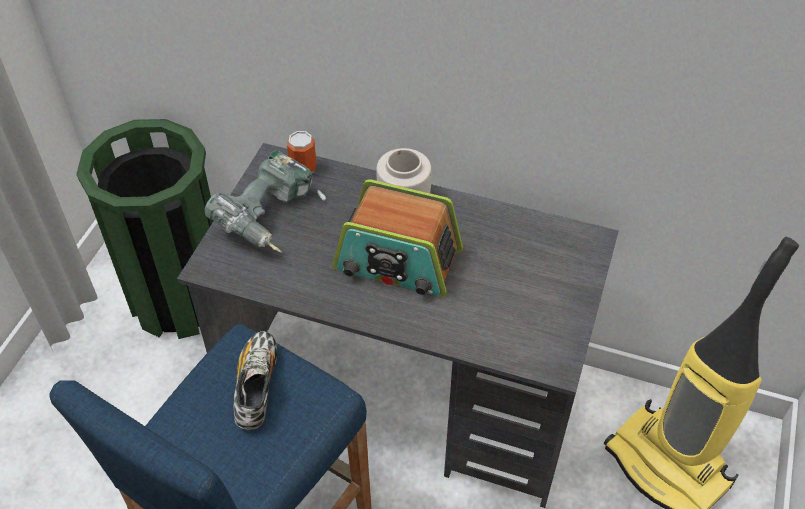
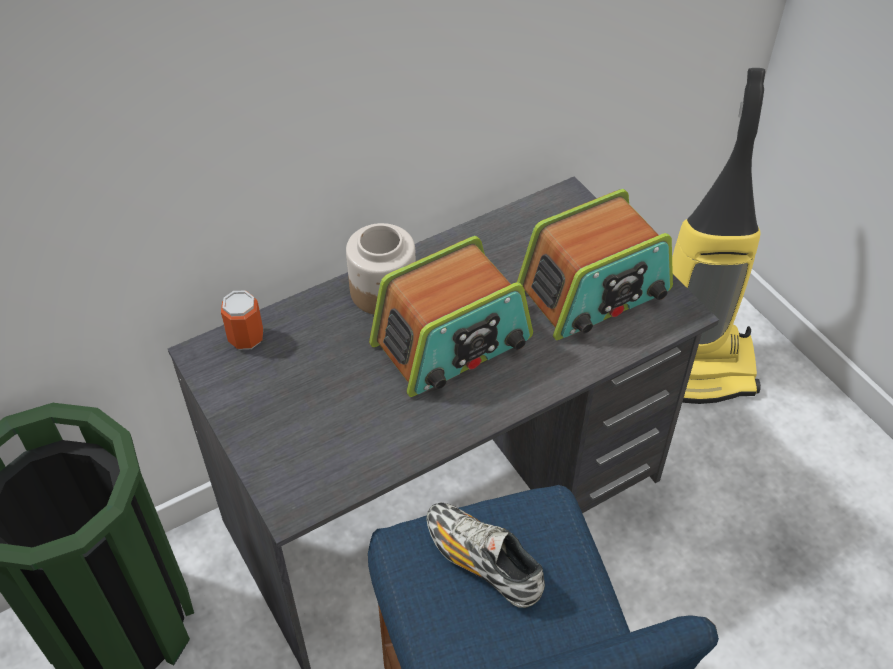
camera: 50 degrees left, 0 degrees up
(271, 219) = (287, 407): power drill -> none
(521, 306) = (594, 292): none -> radio

